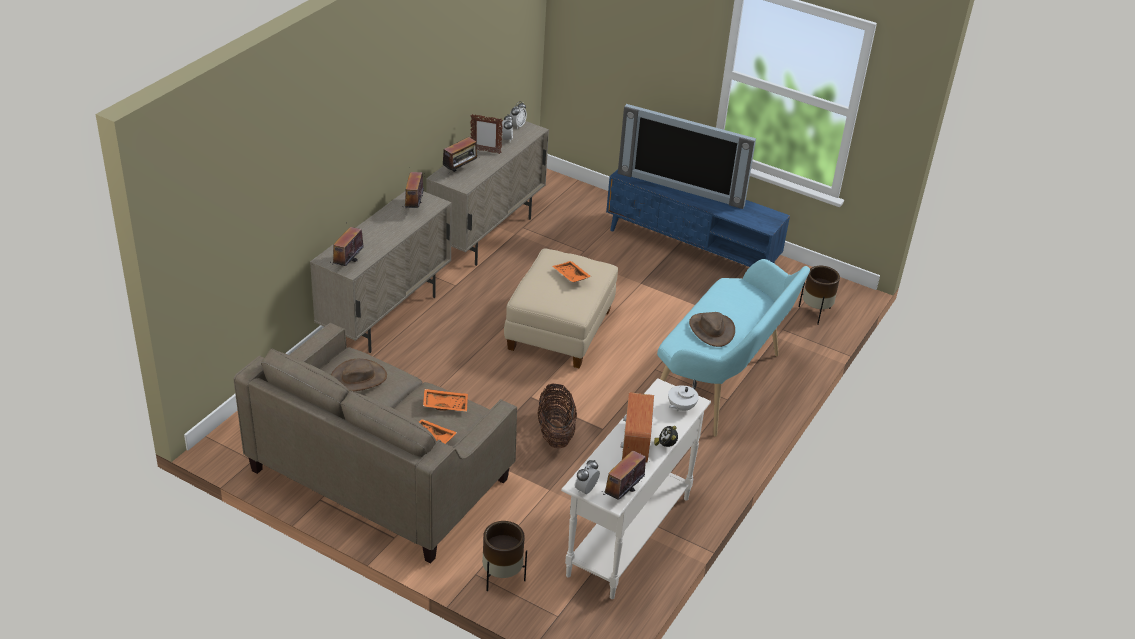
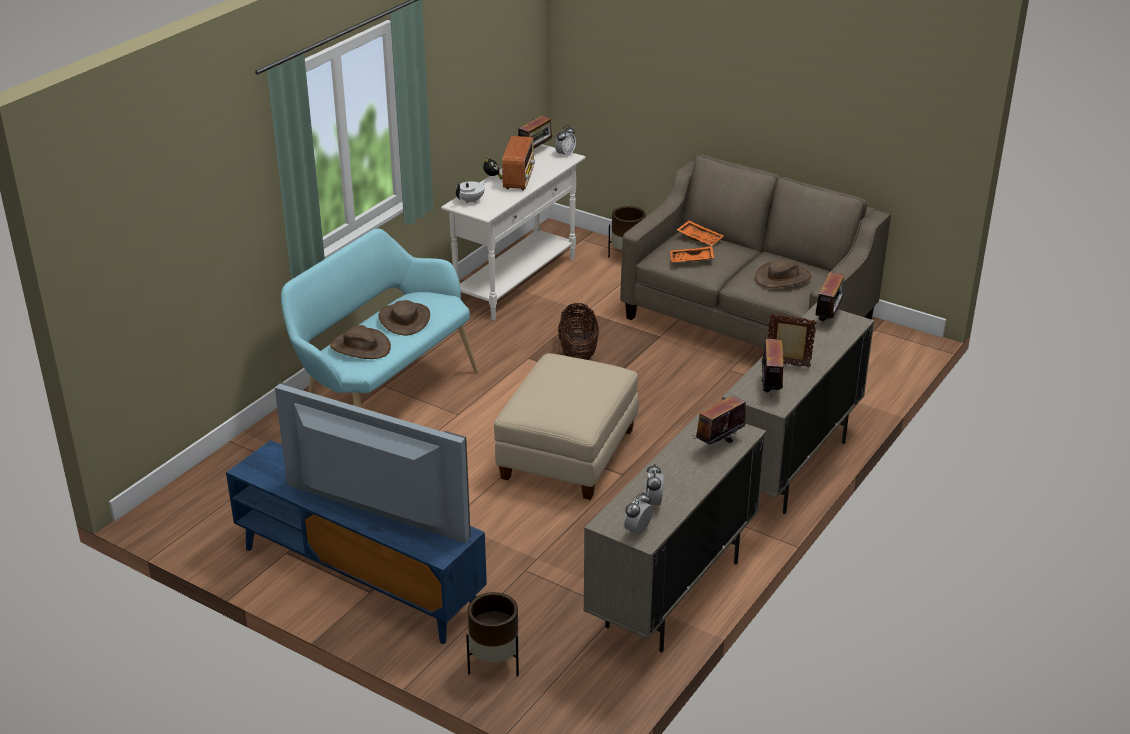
camera: 175 degrees left, 5 degrees down
(485, 151) = (685, 479): picture frame -> picture frame (788, 365)
(570, 276) = (559, 391): orange tray -> none
(738, 303) = (360, 347): none -> brown hat
(815, 313) = (222, 484): brown planter -> brown planter (494, 664)

